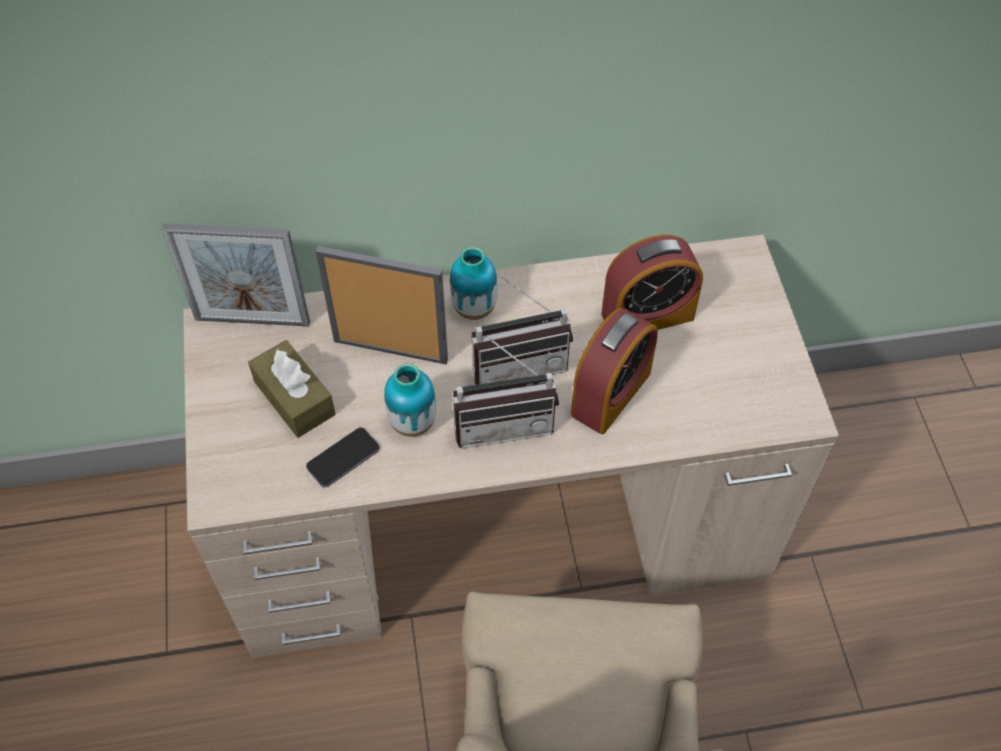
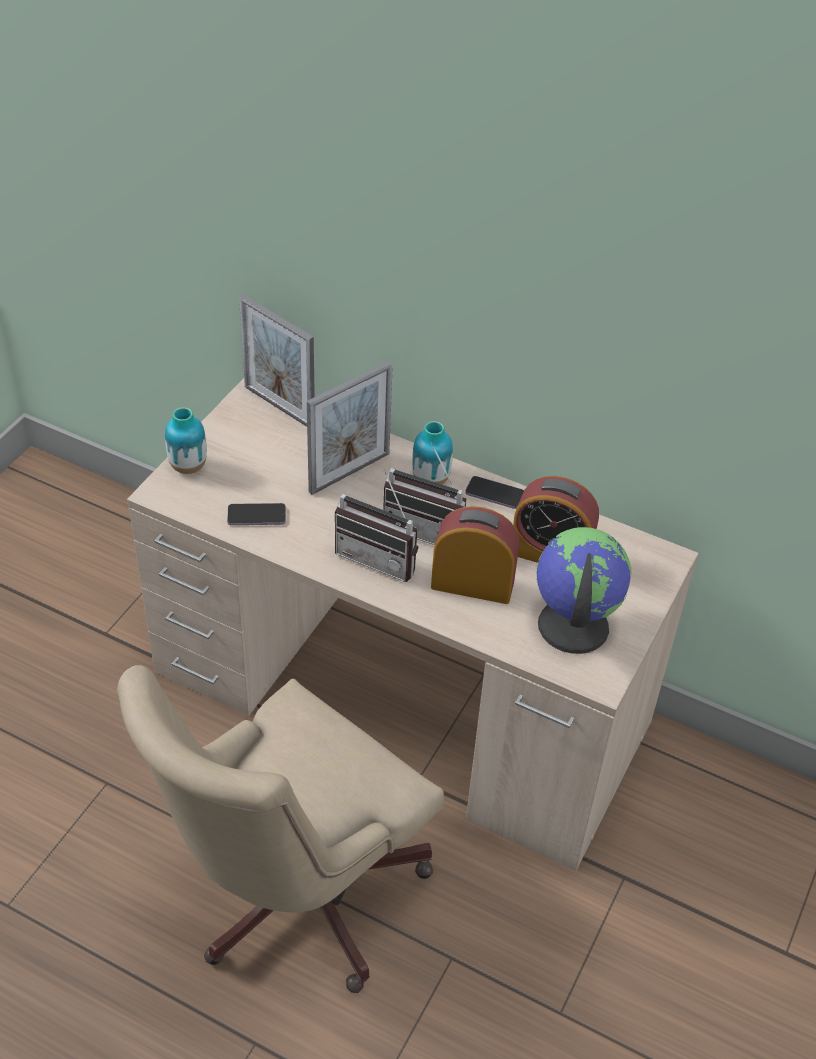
camera: 35 degrees right, 10 degrees down
(294, 398) = (261, 465): brown tissue box -> none
(390, 350) = (349, 473): picture frame -> picture frame turned 90 degrees clockwise
(412, 423) = (320, 522): vase -> vase (188, 466)
(544, 286) = (494, 494): none -> phone
(611, 393) = (472, 584): alarm clock -> alarm clock turned 150 degrees counterclockwise
(730, 377) = (571, 625): none -> globe

